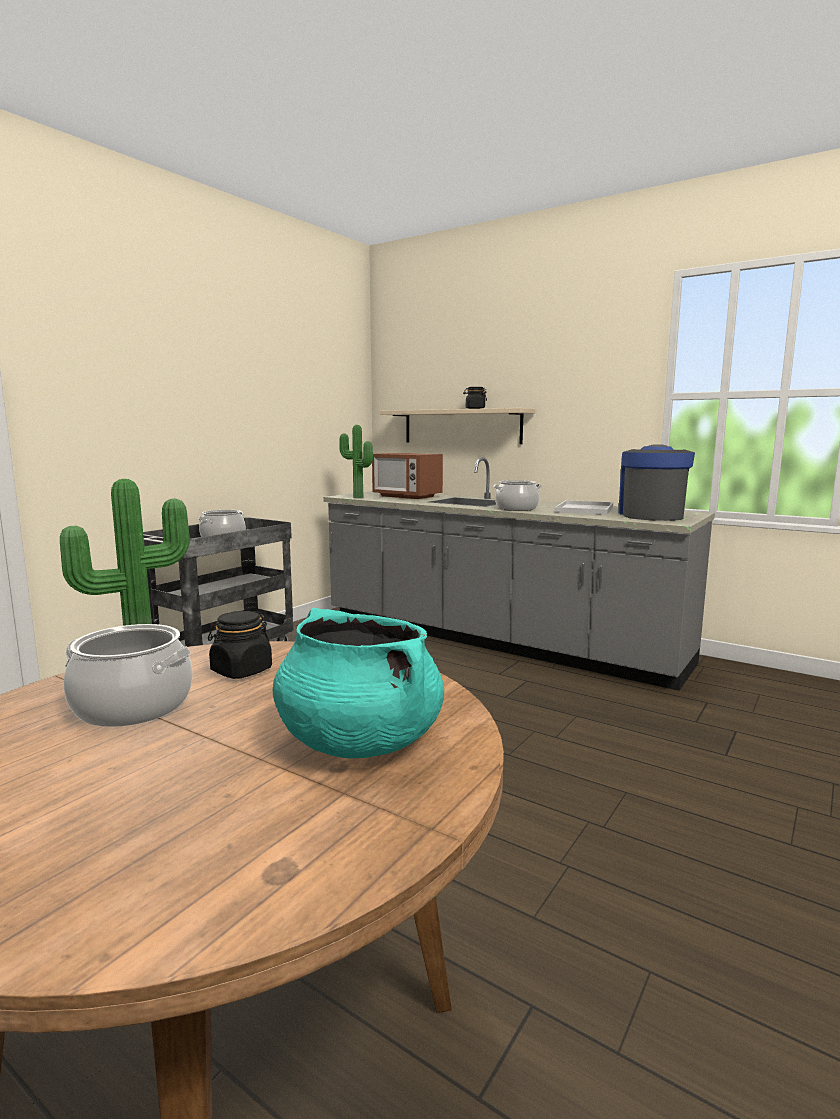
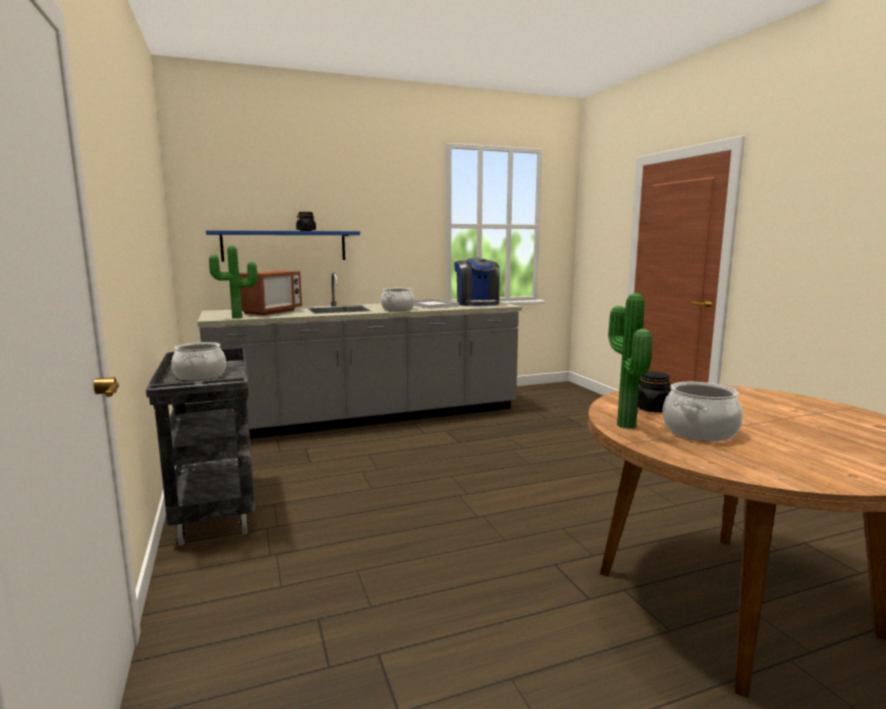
camera: 55 degrees left, 0 degrees up
(359, 741) = (766, 404): turquoise cooking pot -> none
(407, 496) = (270, 312): microwave -> microwave turned 45 degrees counterclockwise
(461, 426) = (284, 246): beige shelf -> blue shelf
(651, 515) = (477, 303): coffee machine -> coffee machine turned 150 degrees counterclockwise

